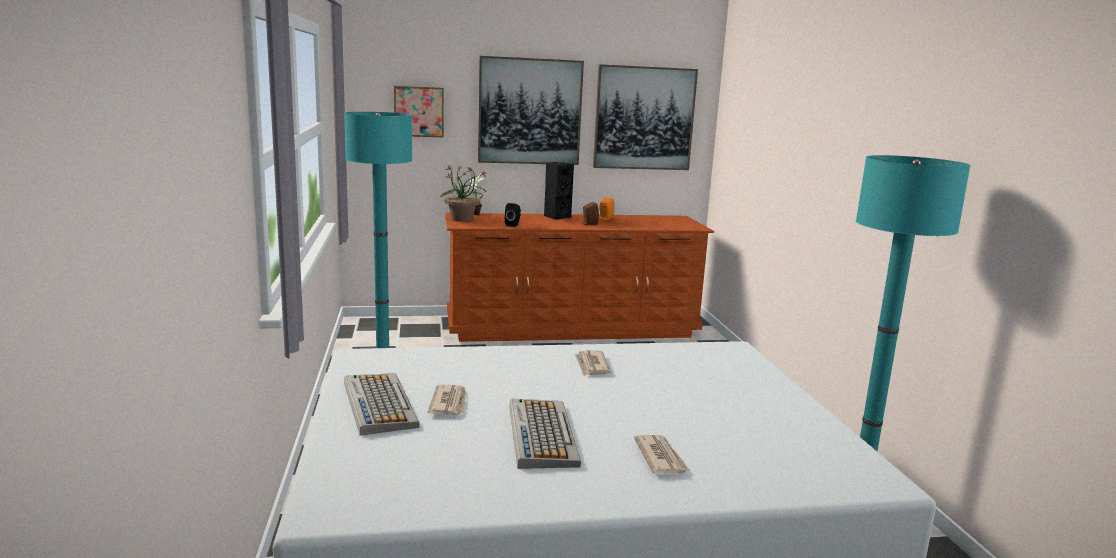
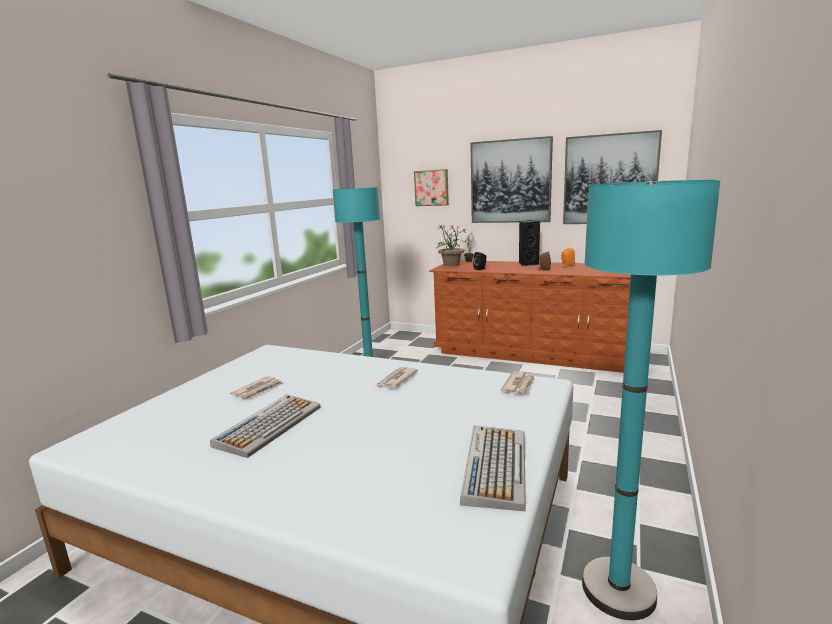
camera: 35 degrees right, 0 degrees up
(378, 404) = (221, 383): keyboard -> keyboard (494, 466)
(660, 457) = (313, 466): newspaper -> newspaper (519, 385)

